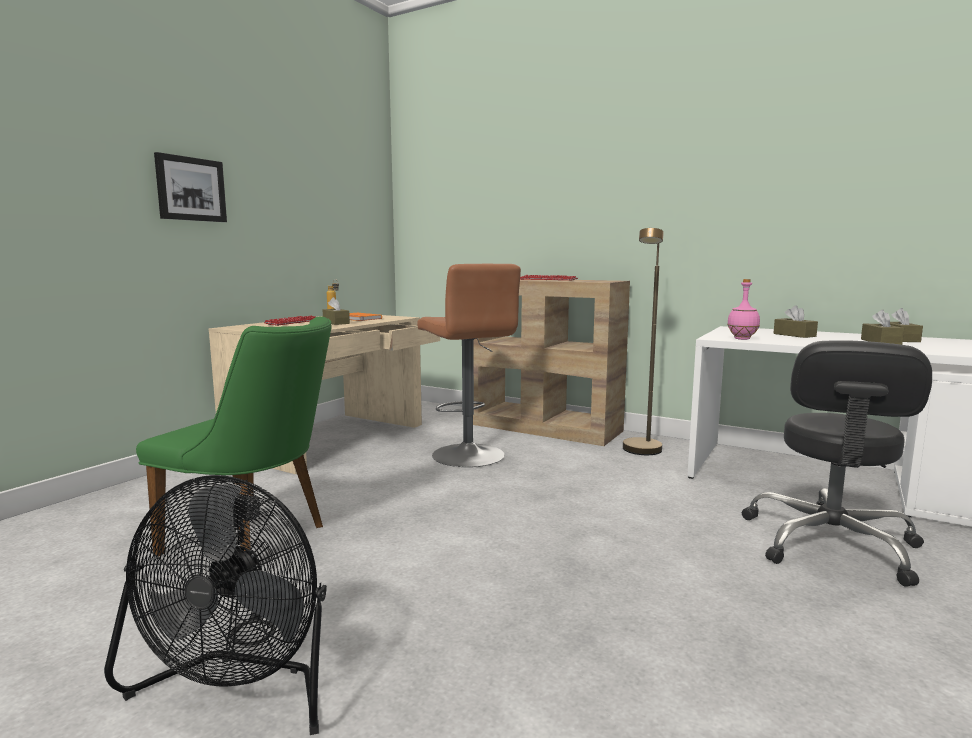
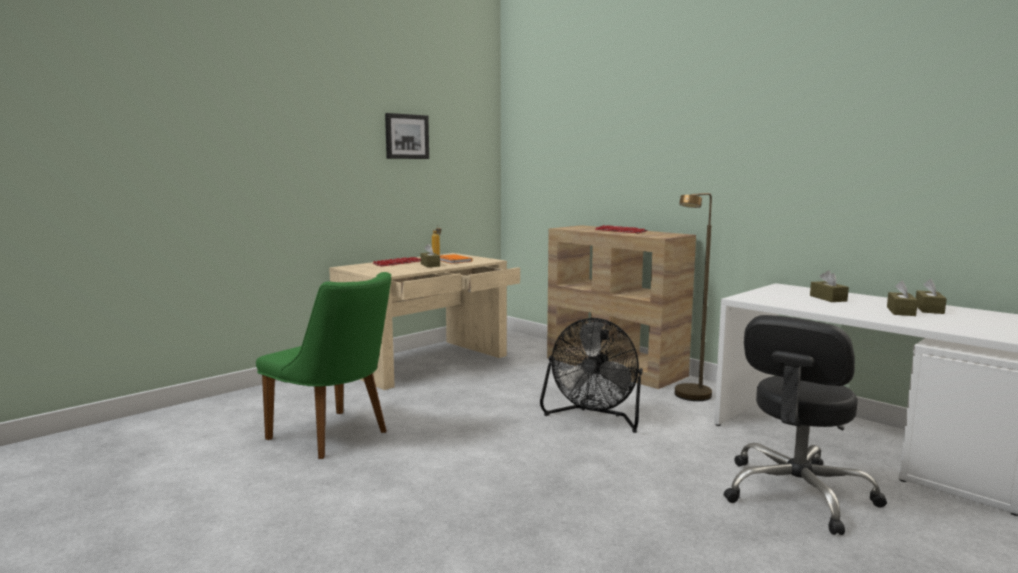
camera: 15 degrees right, 0 degrees up
(190, 189) = (319, 158): picture -> picture (406, 136)
(237, 682) = (290, 523): black fan -> black fan (592, 416)
(467, 456) = (529, 387): brown stool -> none
(742, 339) = (765, 300): pink bottle -> none

